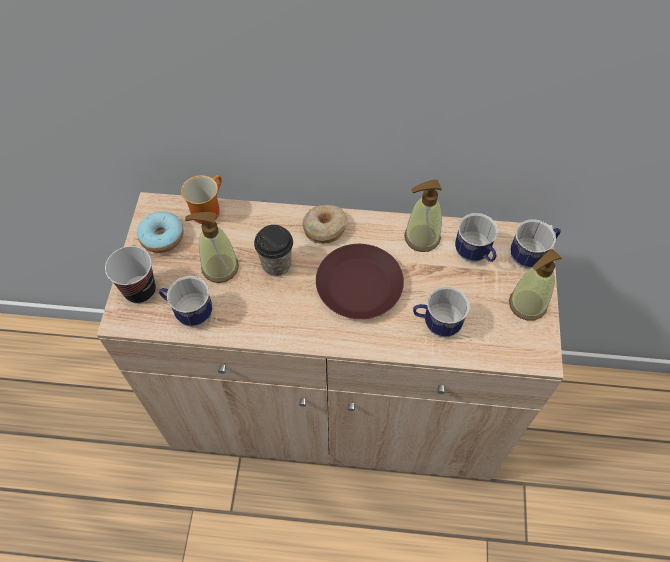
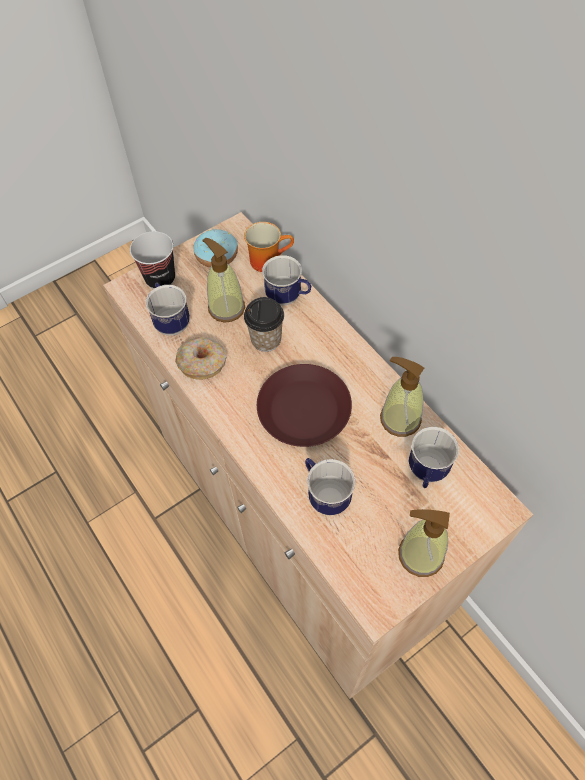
camera: 50 degrees right, 0 degrees up
(324, 228) = (333, 344): donut -> donut (202, 362)
(531, 255) = (477, 520): mug -> mug (288, 298)

